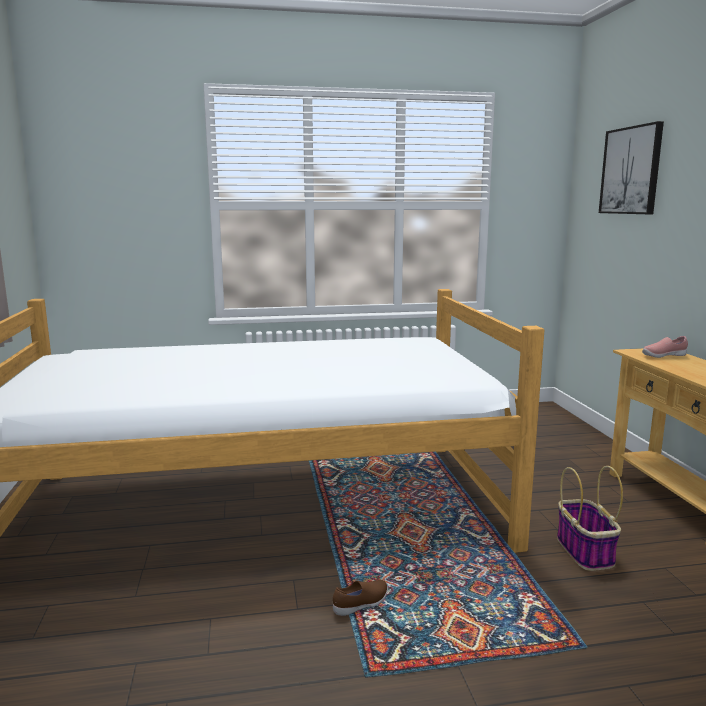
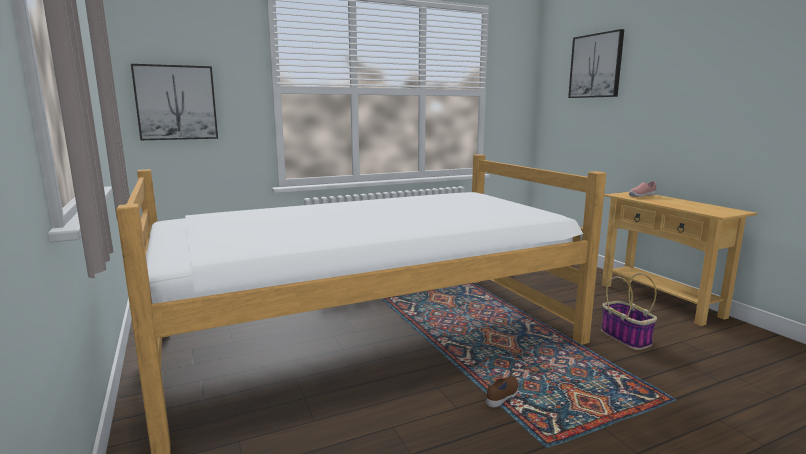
camera: 15 degrees left, 0 degrees up
(103, 222) = (176, 103): none -> picture

